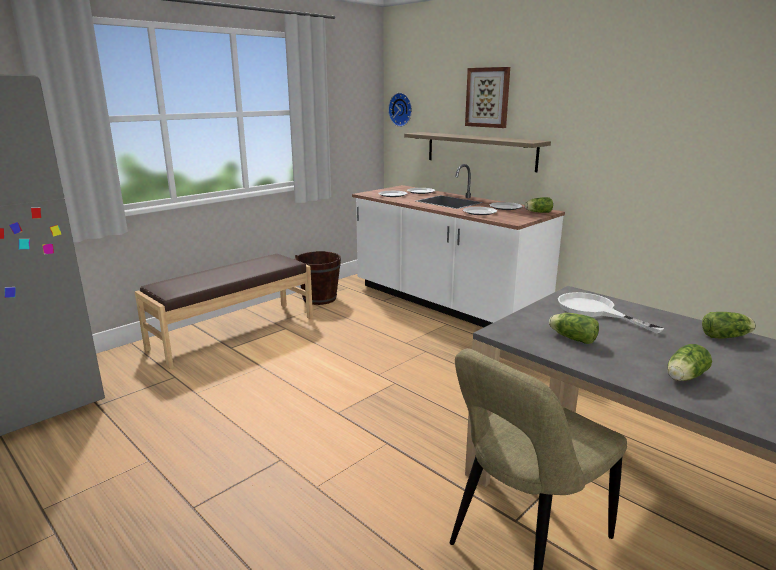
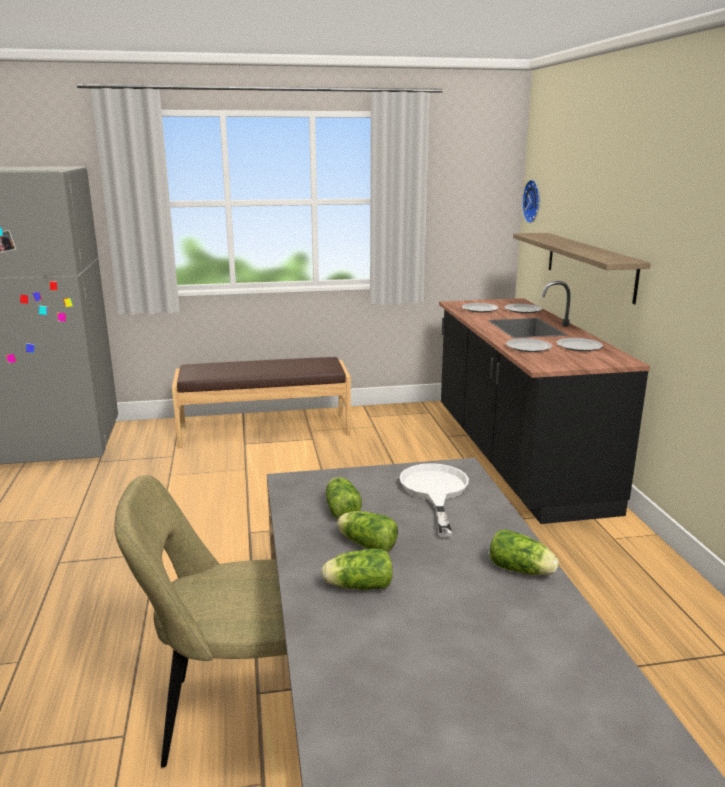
camera: 35 degrees right, 0 degrees up
(319, 298) = (384, 417): brown bucket -> none
(446, 303) = (516, 458): white counter -> black counter
(488, 97) = (601, 194): picture -> none
(537, 212) = (605, 360): lettuce -> lettuce (366, 544)

